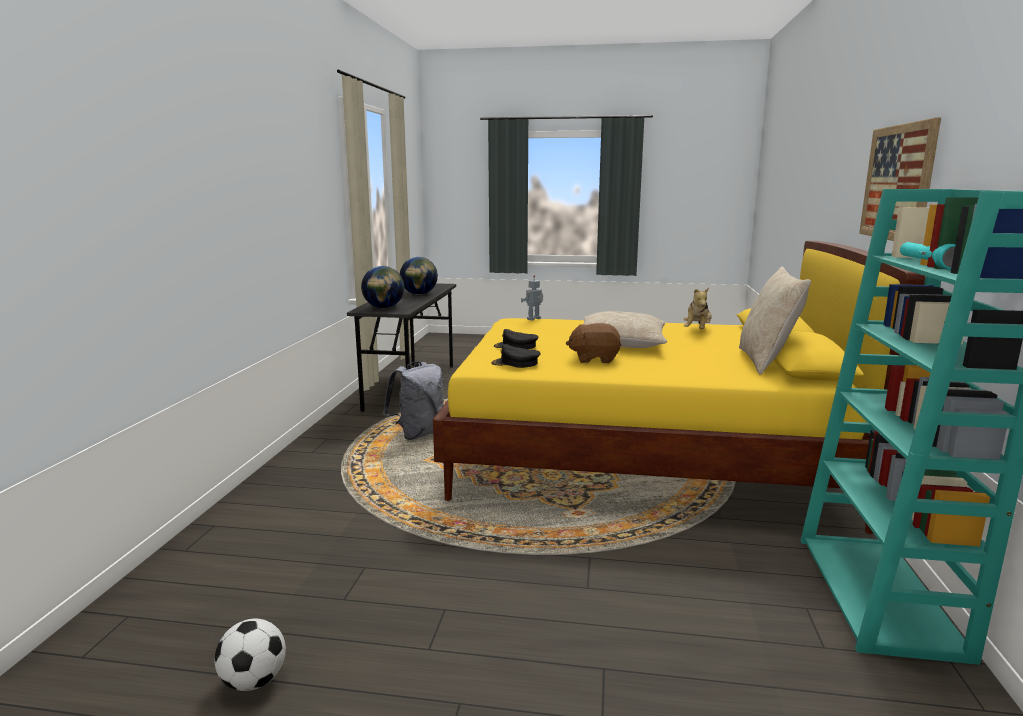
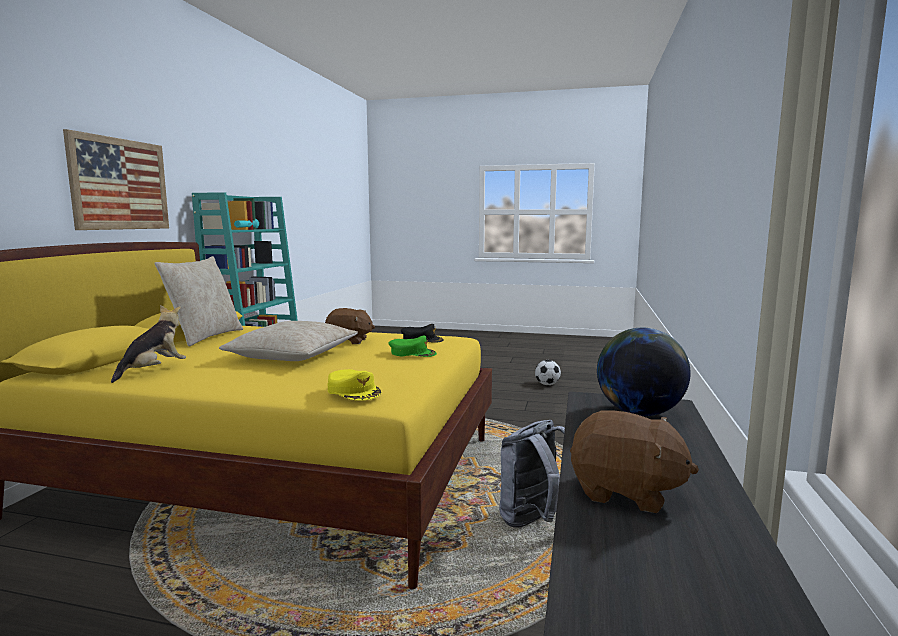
camera: 175 degrees left, 5 degrees down
(419, 294) = (625, 492): globe -> brown plush toy
(516, 346) = (412, 353): black cap -> green cap
(534, 319) = (354, 391): toy robot -> yellow cap

